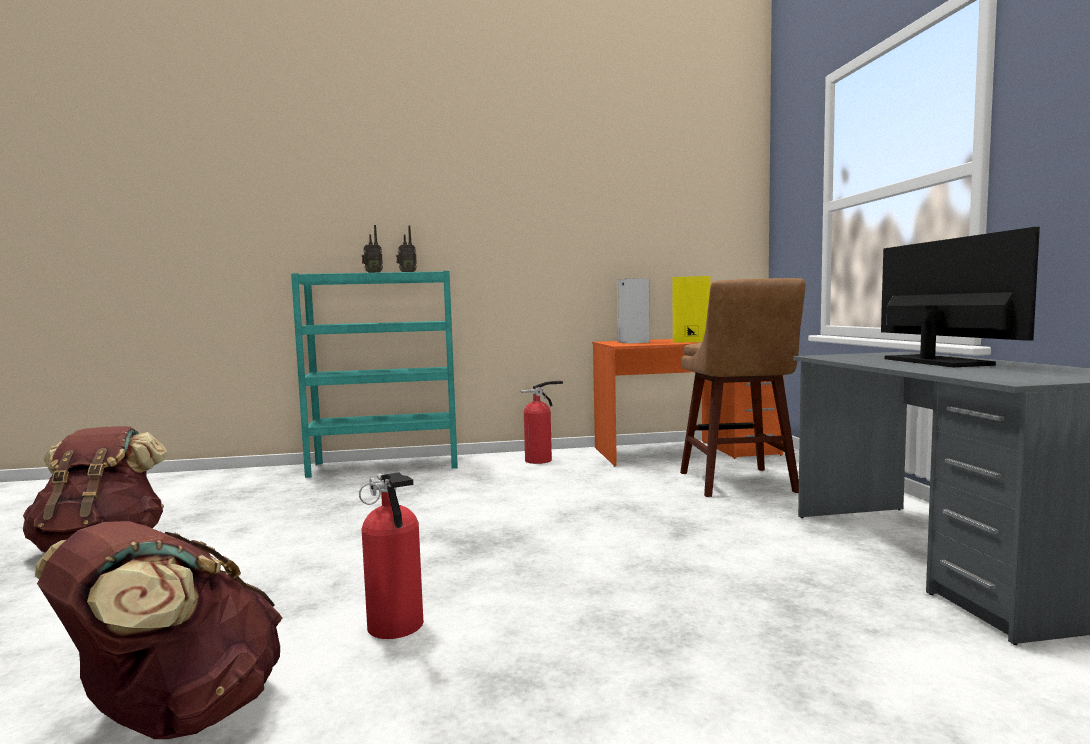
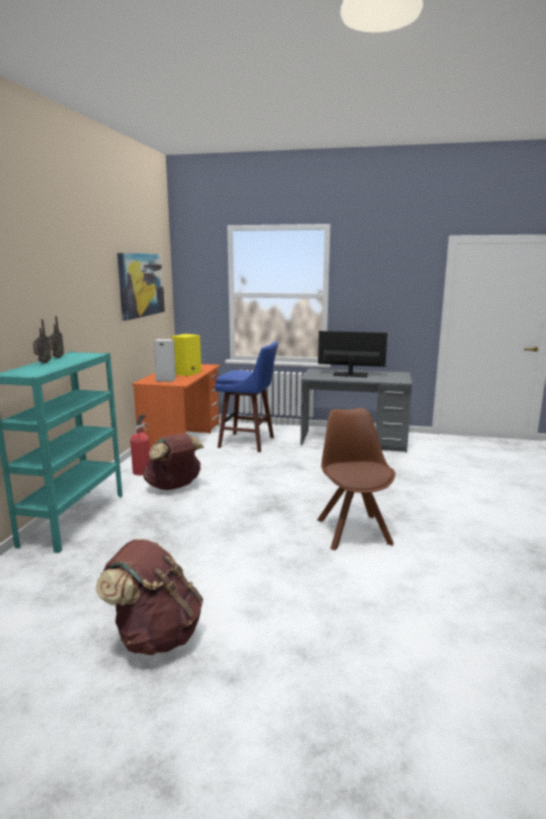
camera: 70 degrees left, 10 degrees up
(176, 716) = (402, 576): brown backpack -> brown backpack (174, 487)
(397, 628) = (353, 531): fire extinguisher -> brown chair
(652, 203) = (141, 285): none -> picture
(738, 483) = (248, 442): brown stool -> blue stool

